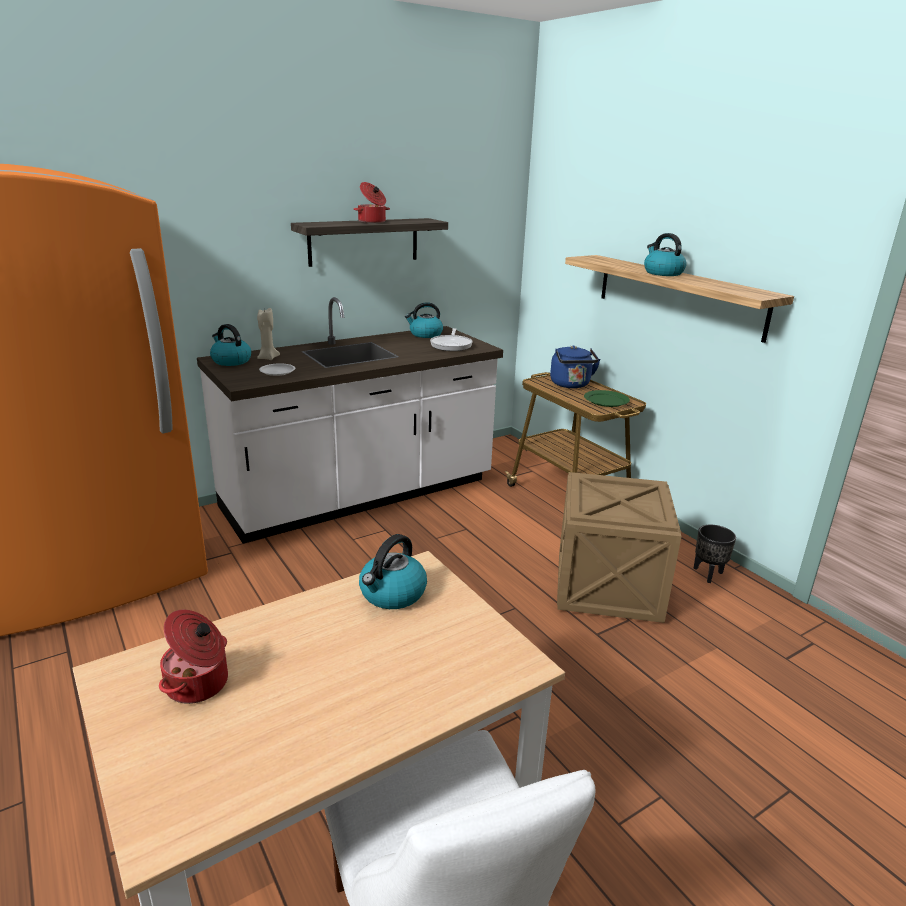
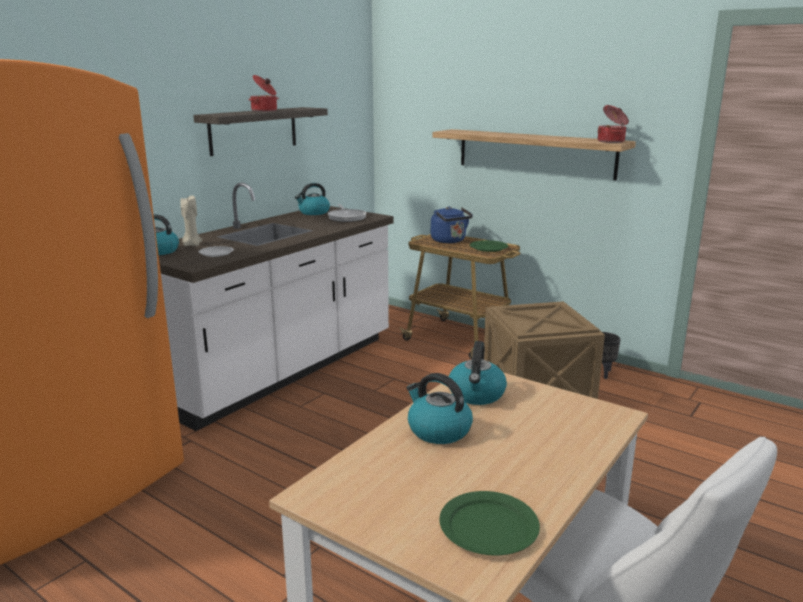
camera: 20 degrees left, 5 degrees down
(199, 684) = (395, 483): cooking pot -> cooking pot (611, 141)
(230, 772) = (488, 527): none -> green plate
(662, 273) = (524, 135): kettle -> kettle (438, 430)

